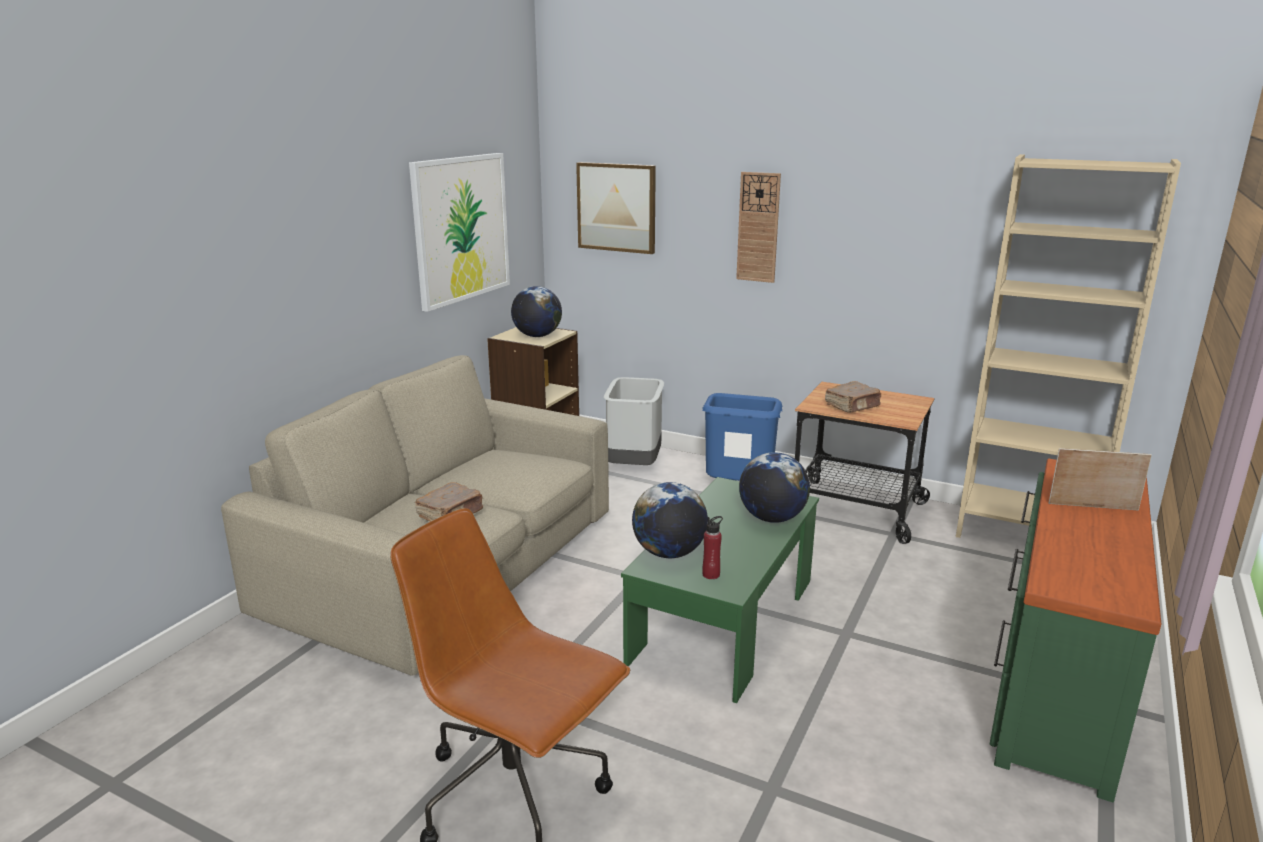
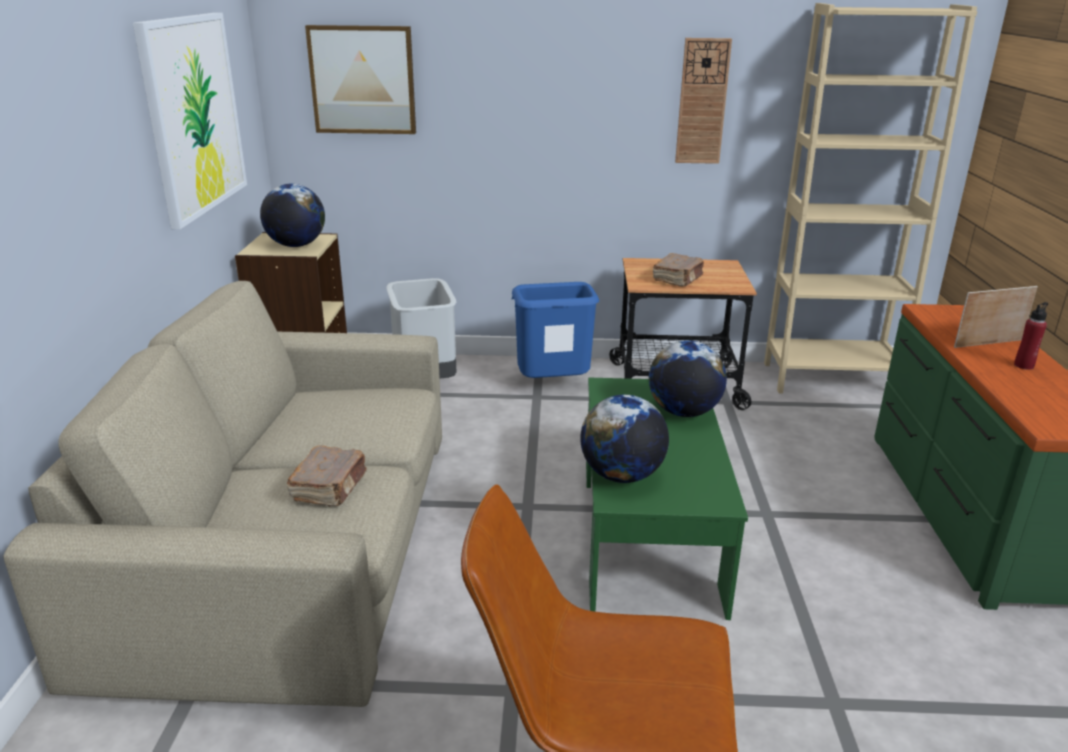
camera: 25 degrees left, 5 degrees up
(711, 574) = (686, 489): red bottle -> red bottle (1024, 365)
(758, 227) = (541, 94): wall clock -> wall clock (702, 102)

